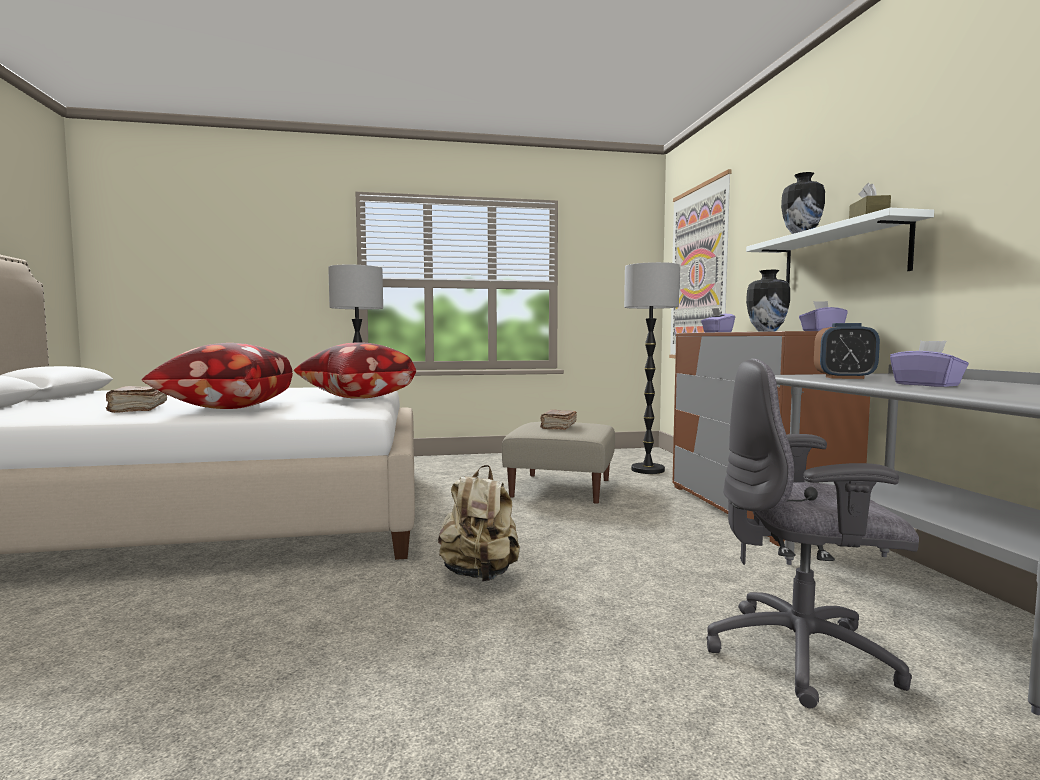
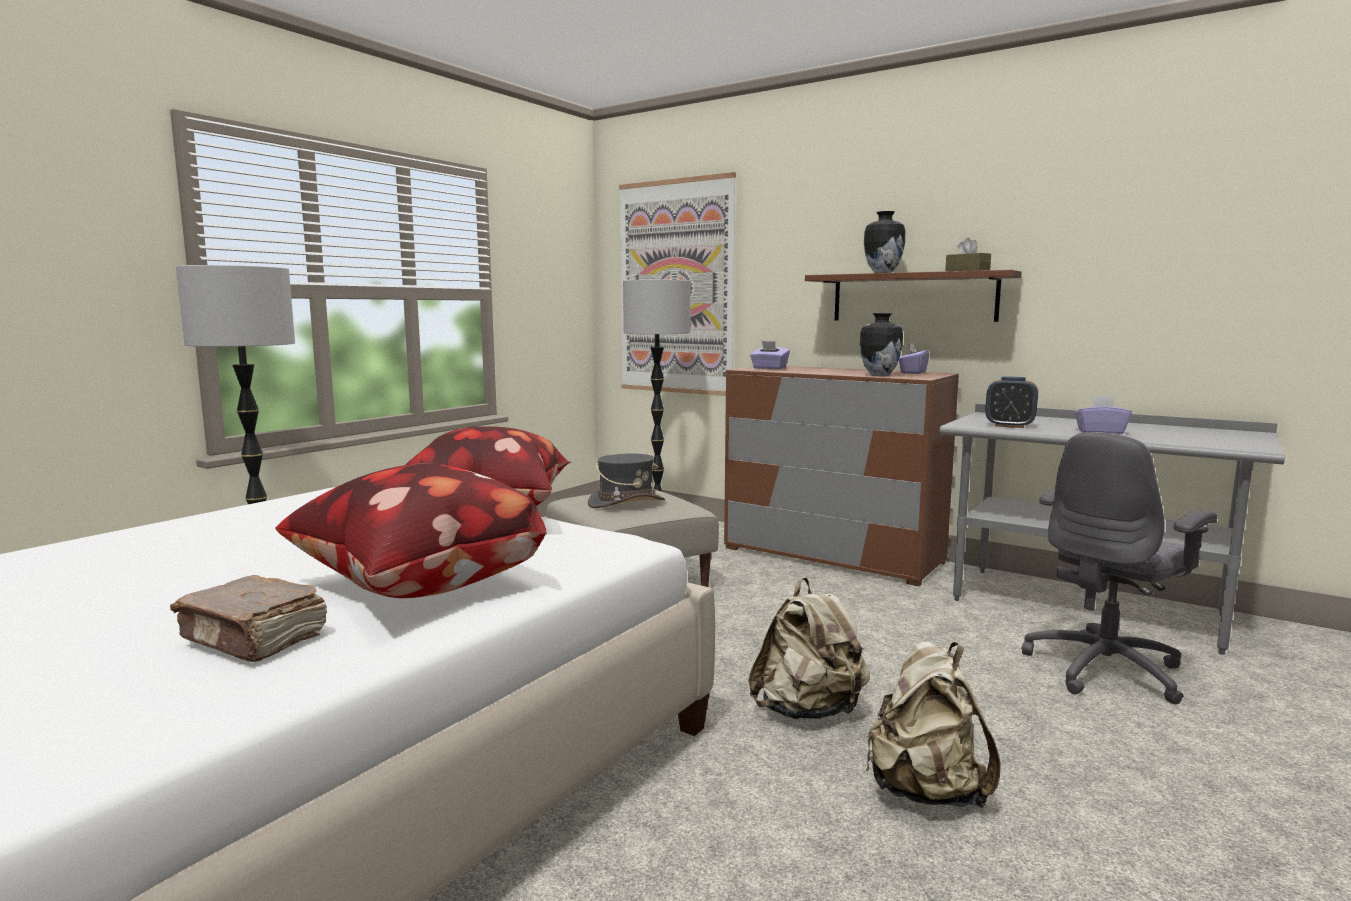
camera: 45 degrees left, 5 degrees up
(429, 636) = (925, 791): none -> beige backpack
(558, 427) = (626, 503): brown book -> grey hat
(842, 256) = (913, 297): white shelf -> brown shelf
(844, 378) = (1009, 426): alarm clock -> alarm clock turned 60 degrees clockwise

